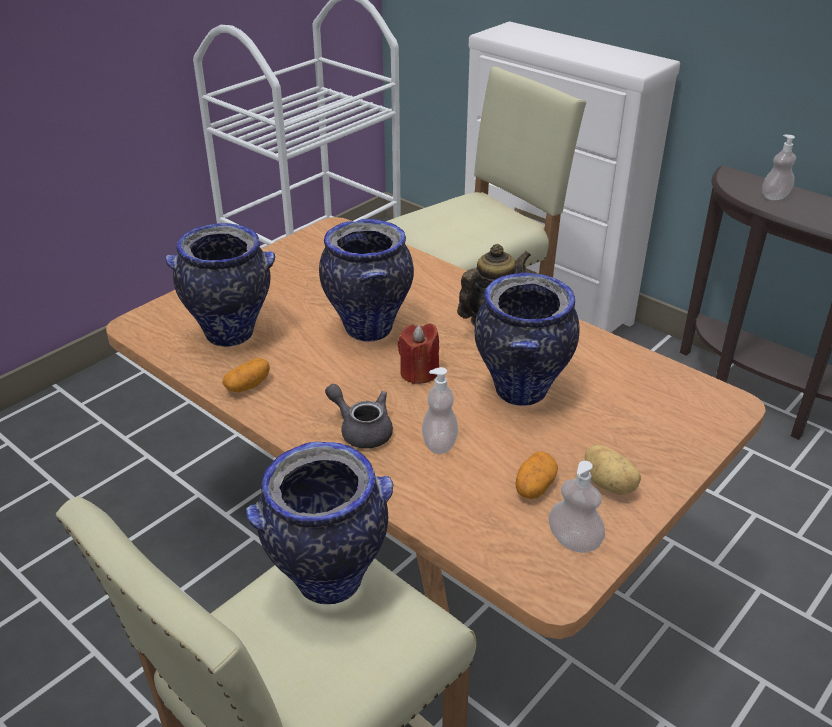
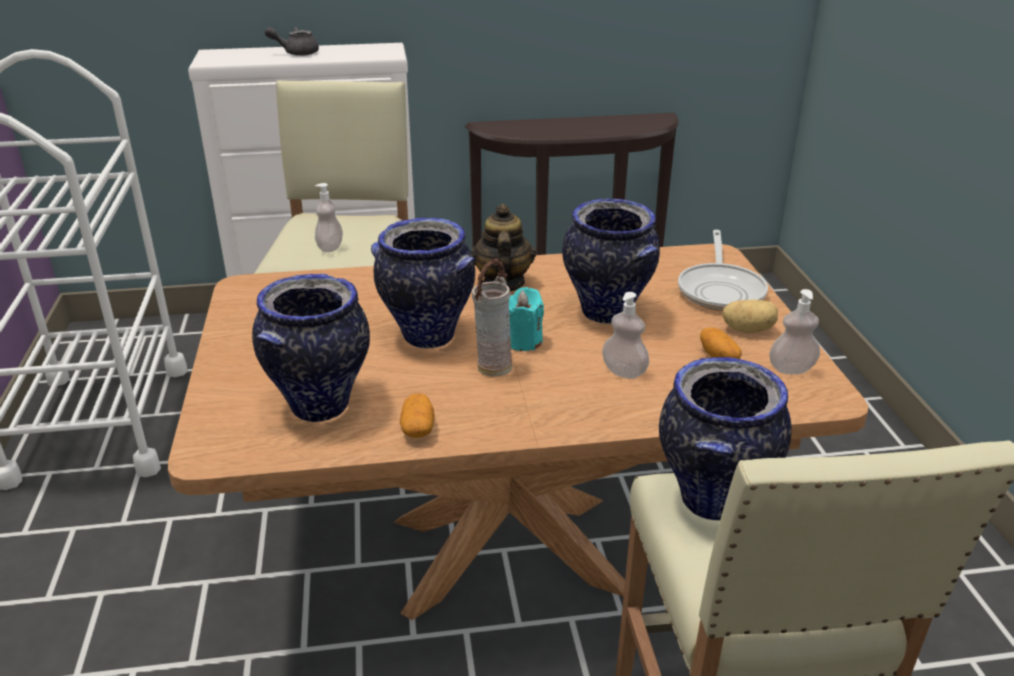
camera: 50 degrees left, 5 degrees down
(361, 430) = (562, 398): grey teapot -> grey teapot (296, 53)
(364, 377) = (493, 367): none -> vase
(419, 373) = (523, 341): red candle -> turquoise candle
(661, 436) = (721, 290): none -> frying pan
(775, 197) = (536, 128): soap dispenser -> soap dispenser (330, 247)

